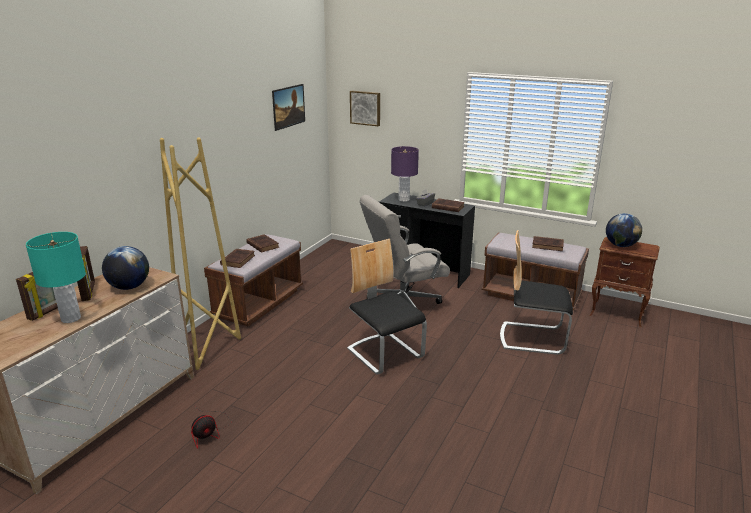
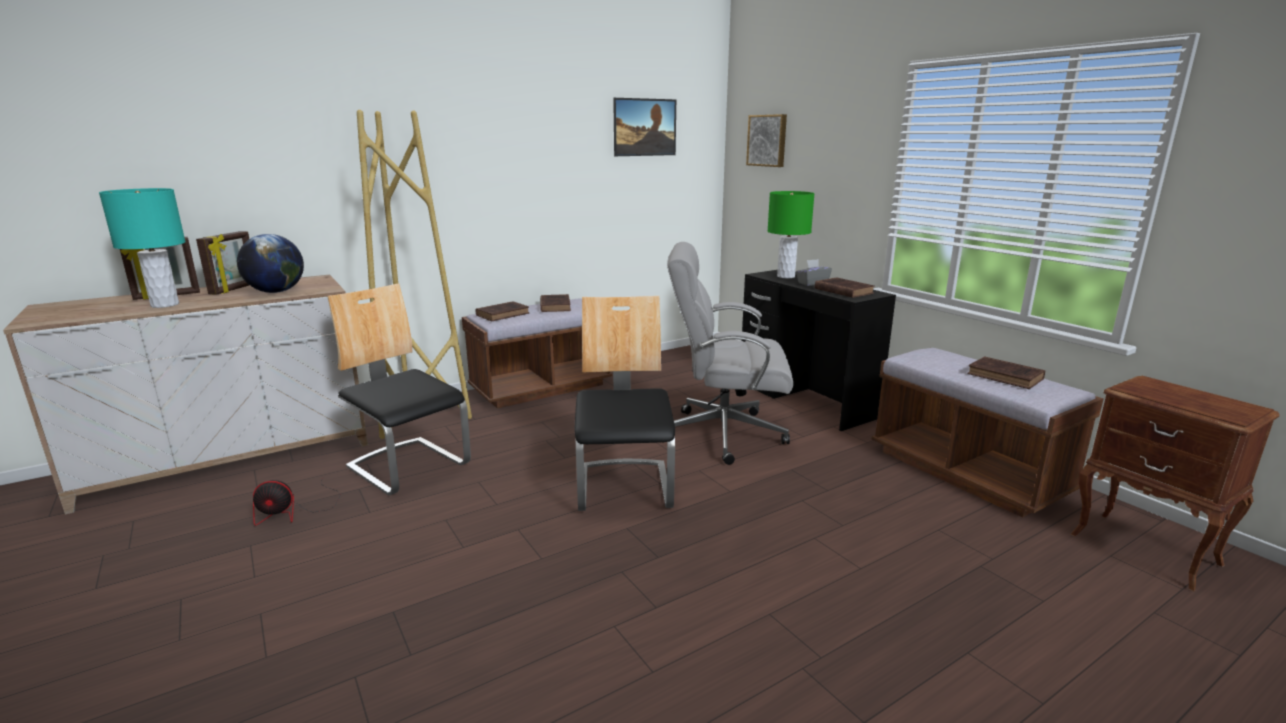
camera: 30 degrees right, 5 degrees down
(404, 200) = (786, 276): purple table lamp -> green table lamp
(532, 338) = (906, 537): chair -> chair (409, 466)
(620, 245) = (1163, 393): globe -> none

